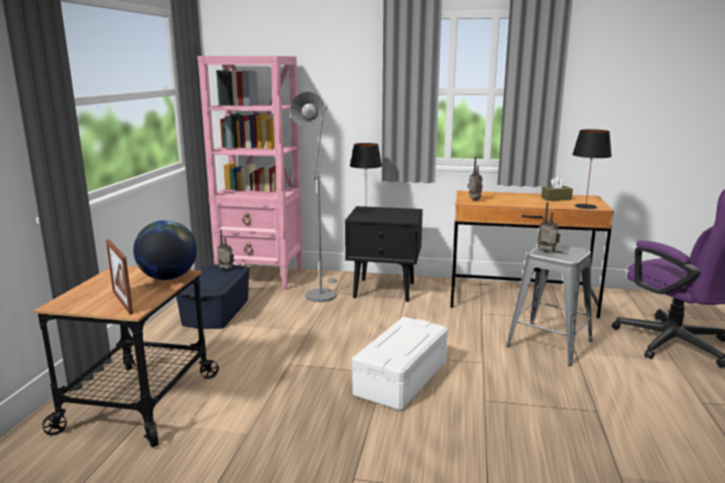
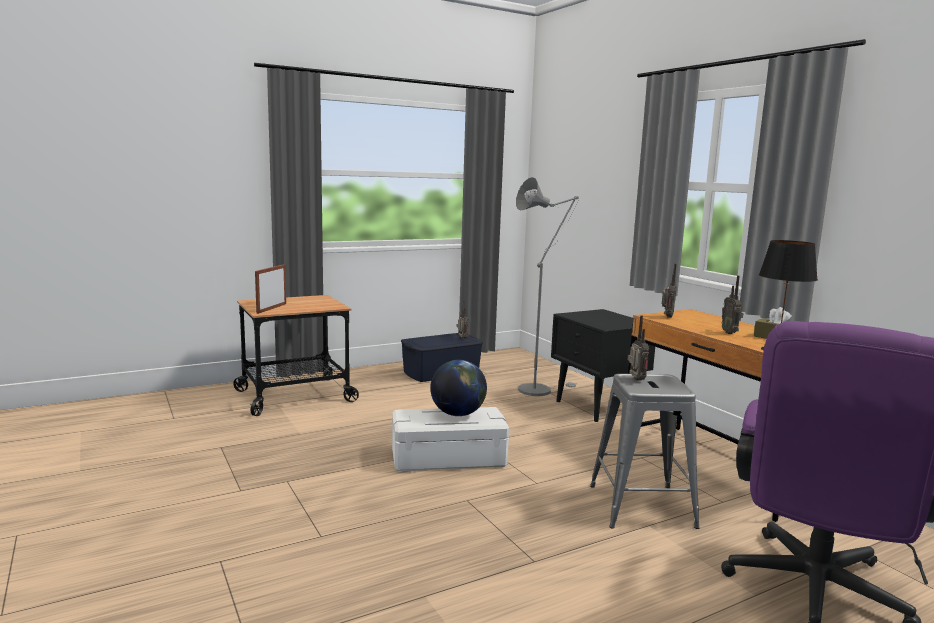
camera: 50 degrees right, 5 degrees down
(168, 278) = (325, 306): globe -> globe (457, 414)
(261, 278) = (522, 364): pink bookcase -> none
(366, 210) = (597, 313): black table lamp -> none
(533, 201) = (730, 333): none -> radio

